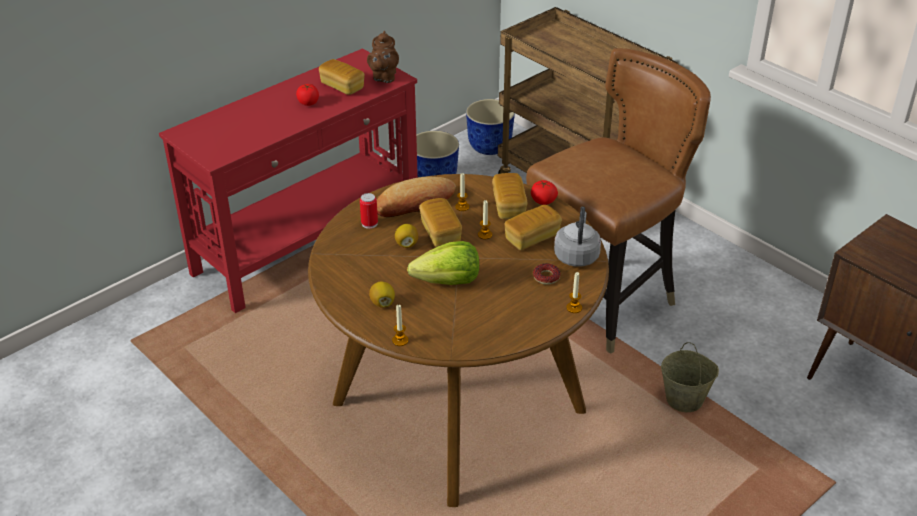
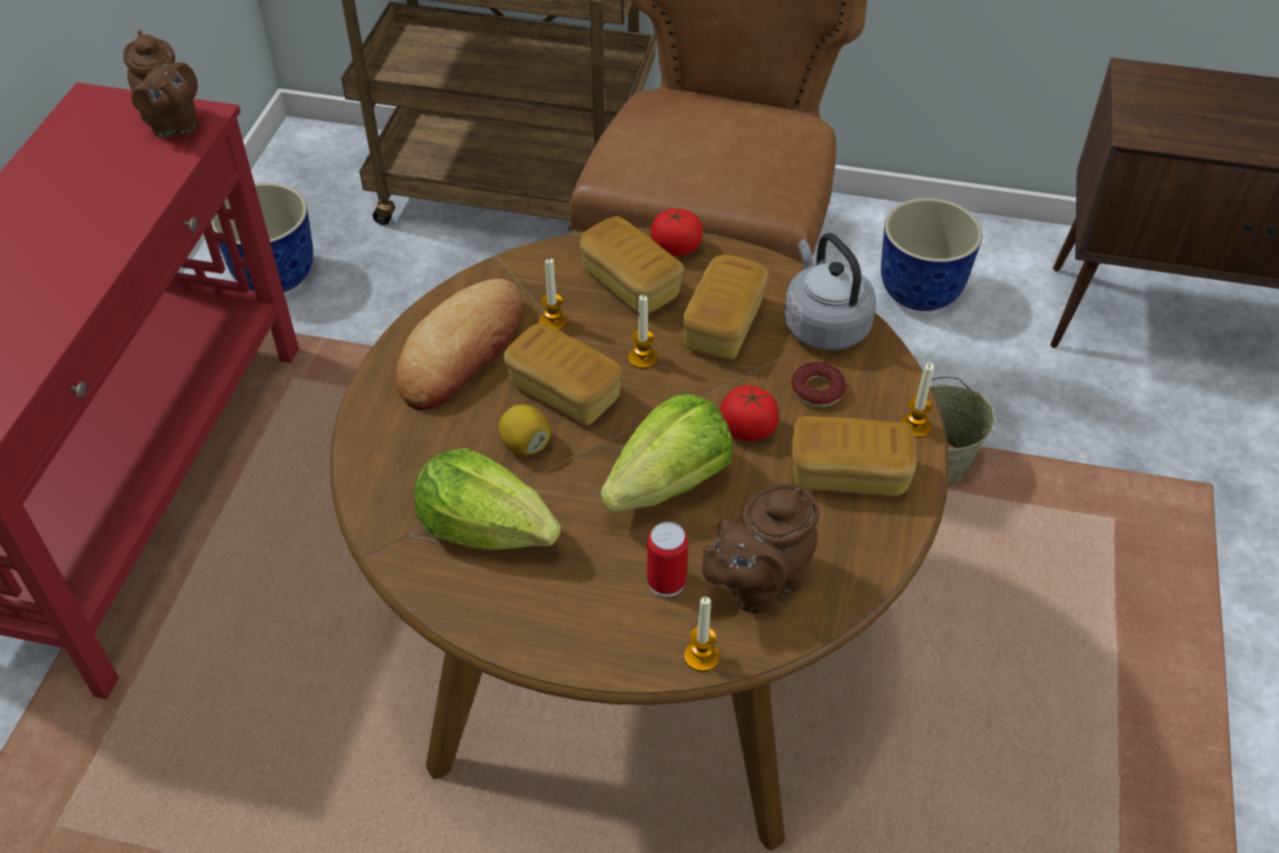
camera: 35 degrees left, 10 degrees up
(308, 103) = (64, 234): tomato -> tomato (748, 429)
(342, 86) = (105, 173): bread -> bread (848, 474)
(365, 264) = (487, 527): none -> lettuce
(369, 223) = (417, 436): can -> can (666, 581)
(382, 303) = (596, 593): lemon -> none
(447, 329) = (758, 584): none -> brown teapot
(489, 148) = (321, 181): planter -> planter (920, 293)

